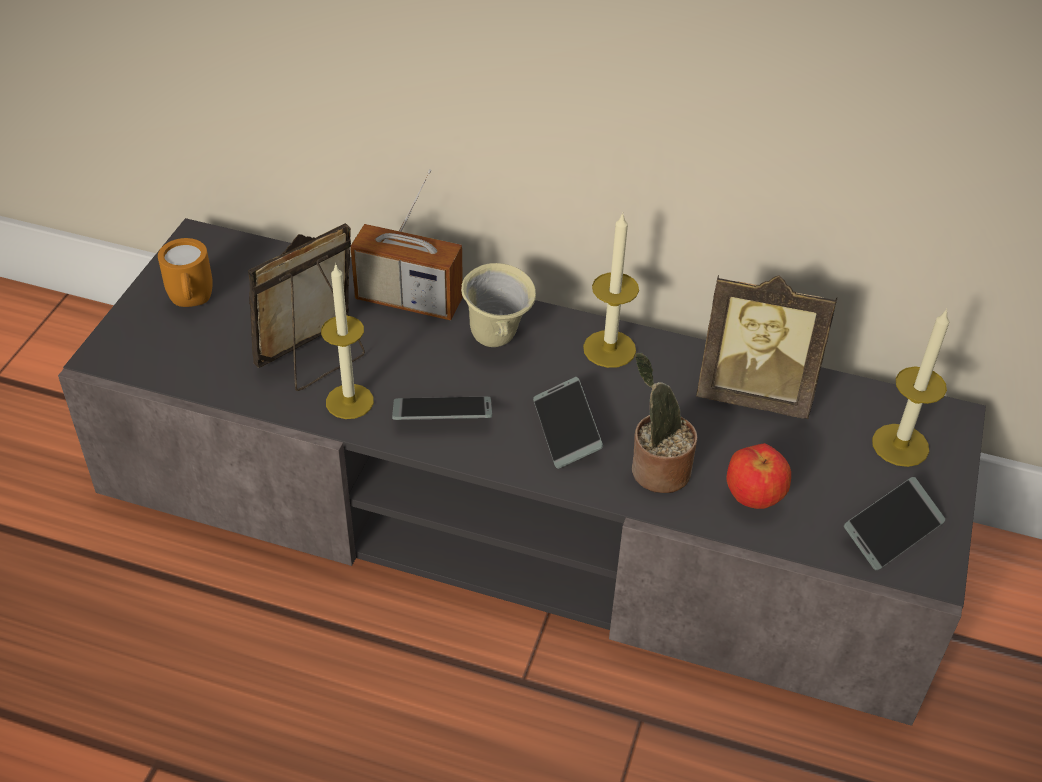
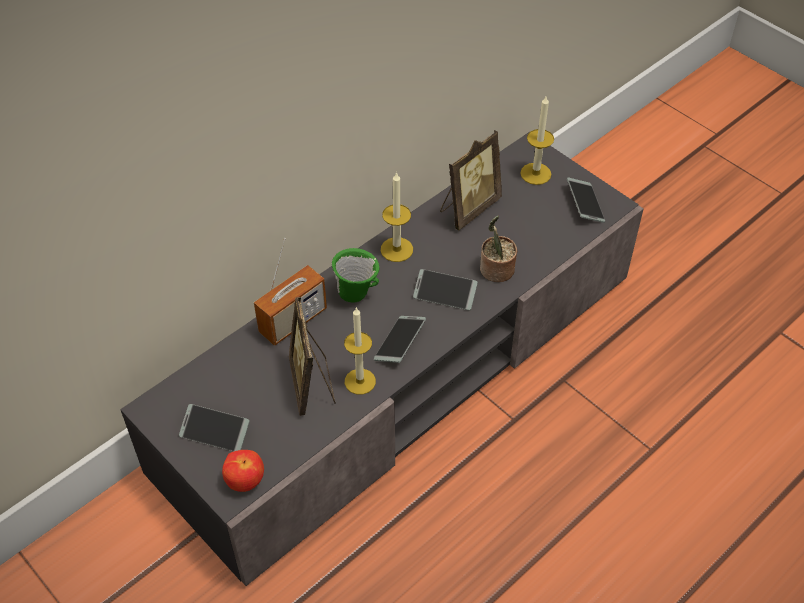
camera: 60 degrees left, 5 degrees up
(192, 304) = (215, 432): orange mug -> phone
(498, 340) = (356, 294): beige mug -> green mug
(753, 499) = (536, 243): apple -> apple (246, 482)

